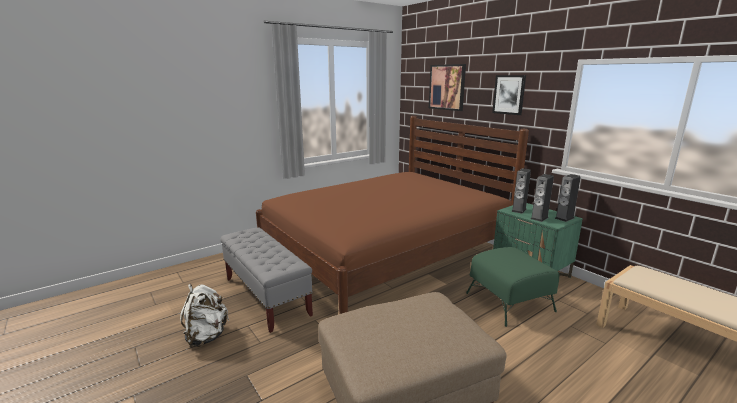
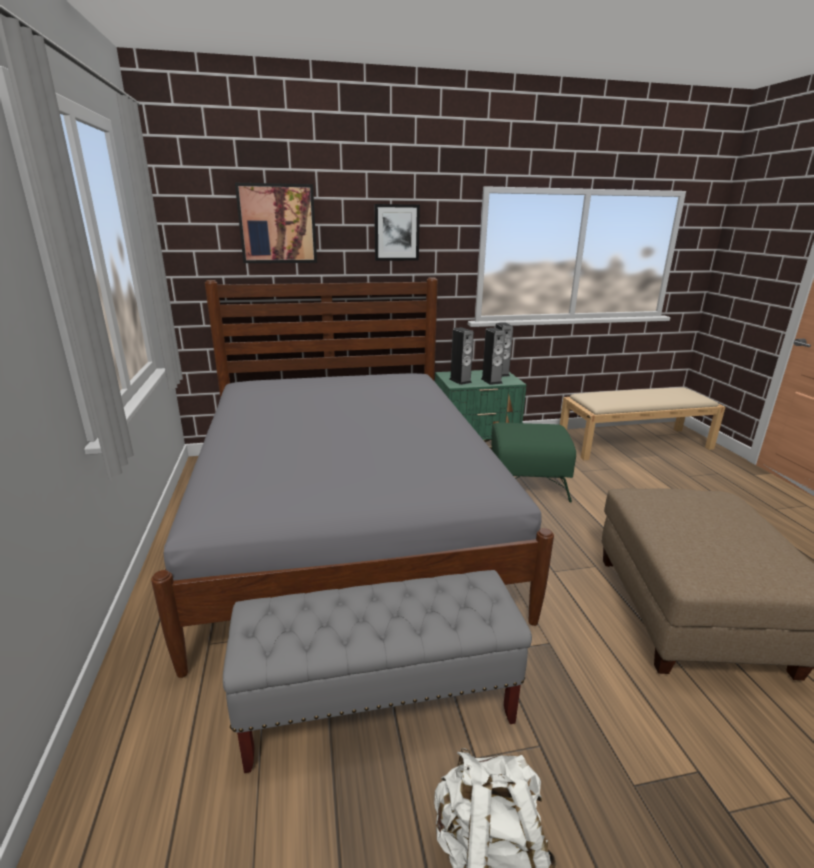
camera: 65 degrees left, 5 degrees up
(386, 255) = (346, 520): brown bed -> grey bed

